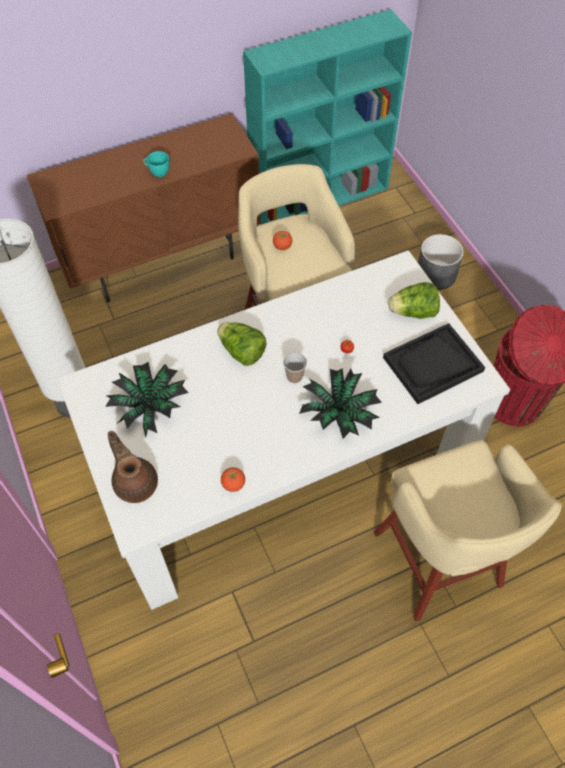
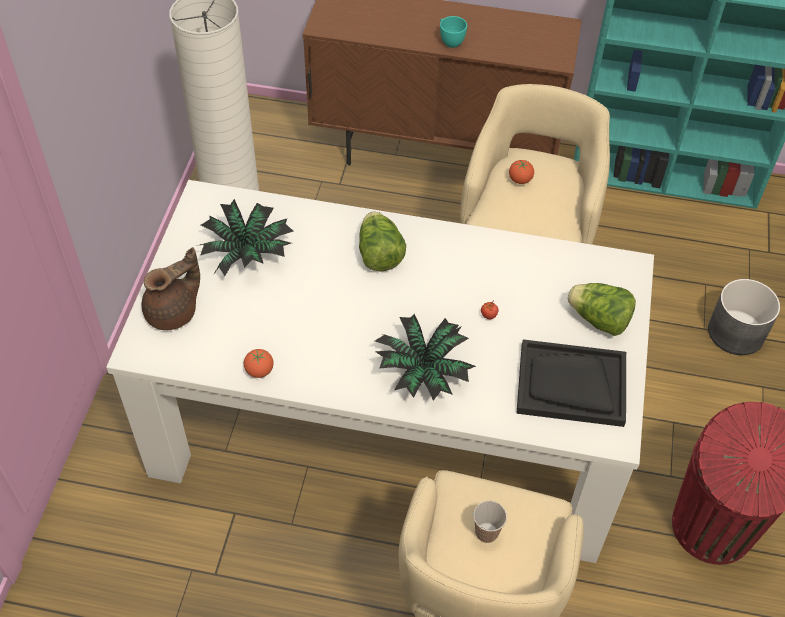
camera: 35 degrees right, 5 degrees down
(135, 482) = (174, 312): brown teapot -> brown teapot turned 45 degrees clockwise
(294, 376) = (410, 308): cup -> cup (486, 532)

